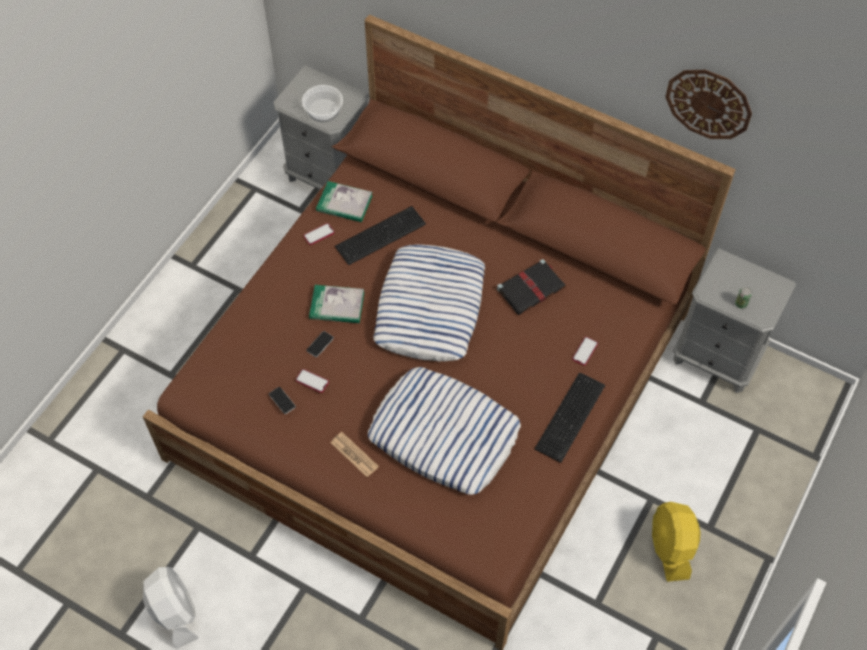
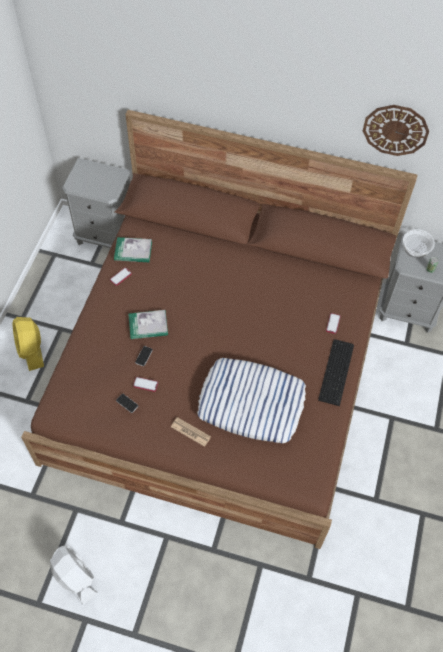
camera: 15 degrees left, 0 degrees up
(323, 110) = (100, 187): bowl -> bowl (416, 248)
(378, 235) = (164, 269): keyboard -> none
(430, 308) = (216, 314): pillow -> none
(531, 288) = (283, 286): black book -> none
(670, 548) = (414, 449): yellow fan -> yellow fan (31, 350)

